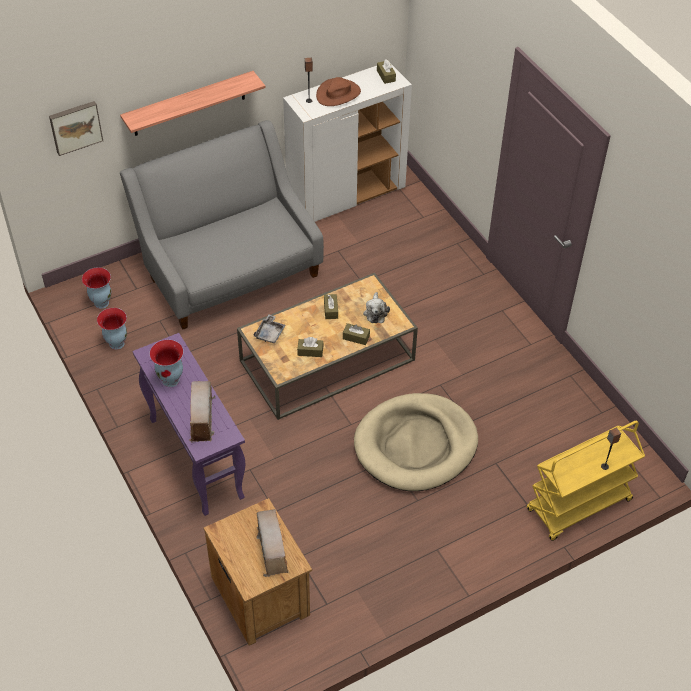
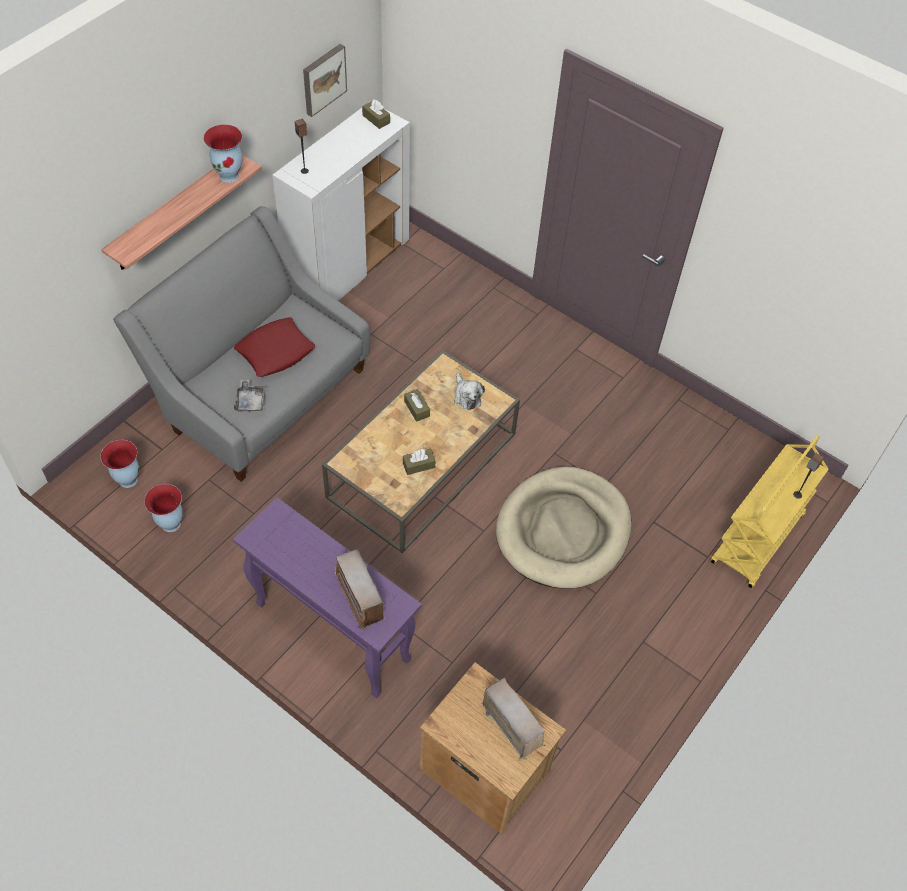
camera: 25 degrees left, 5 degrees up
(75, 126) = (52, 280): picture -> picture (323, 79)
(171, 380) = (298, 559): vase -> vase (229, 175)
(241, 235) = (275, 351): none -> red pillow
(270, 333) = (363, 458): grey tray -> grey tray (250, 401)
(338, 94) = (334, 154): brown hat -> none
(356, 337) = (460, 432): brown tissue box -> none

